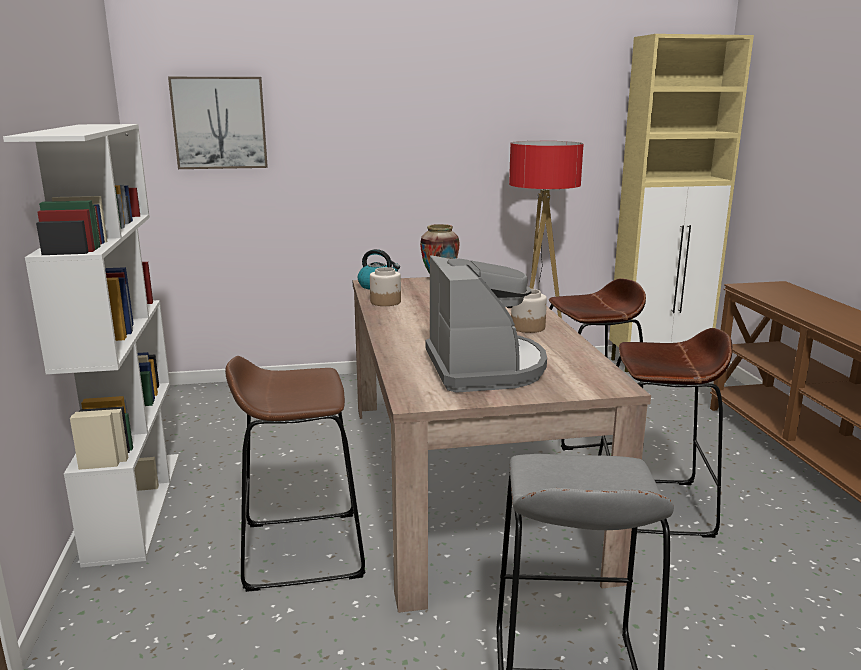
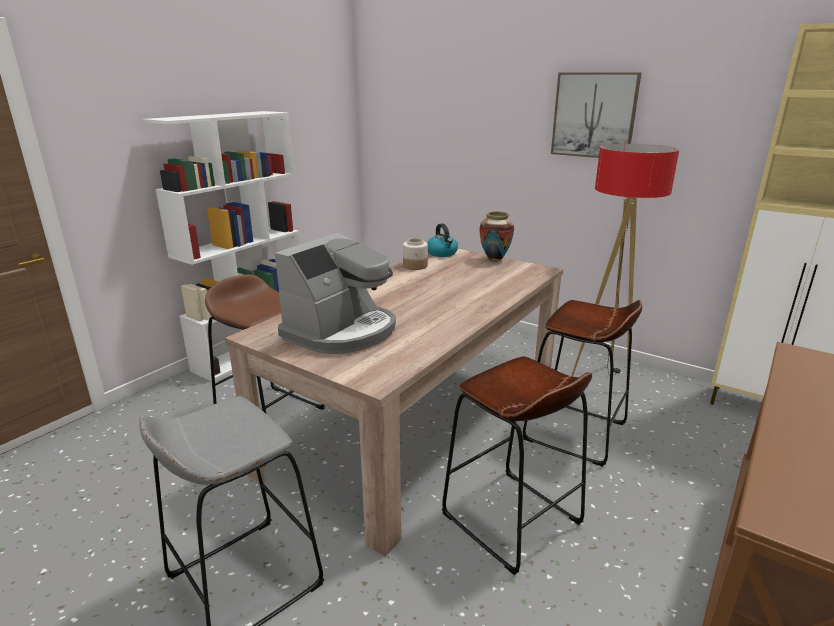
camera: 45 degrees right, 5 degrees up
(219, 123) = (407, 112): picture -> picture (594, 115)
(528, 327) = (449, 315): jar -> none

